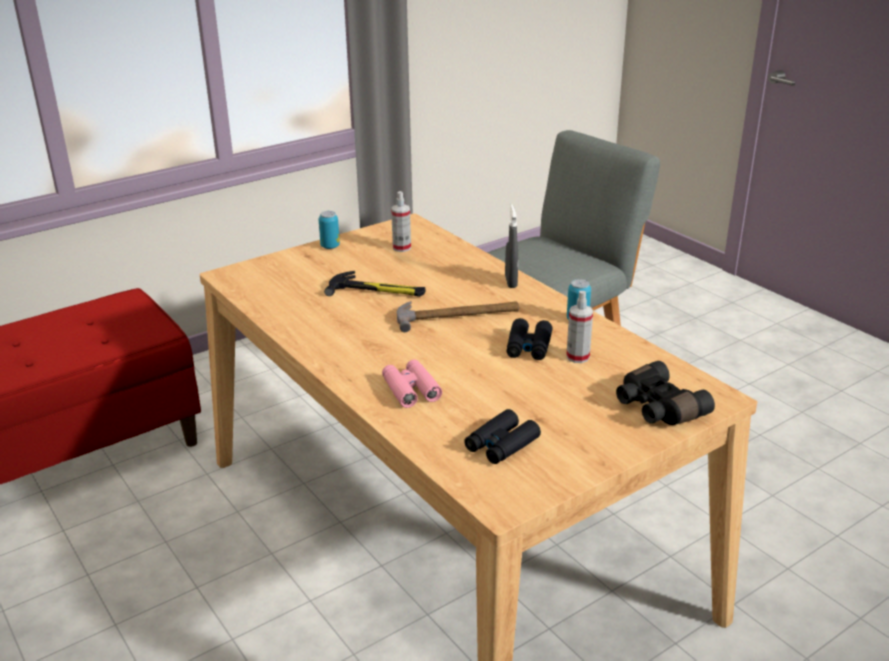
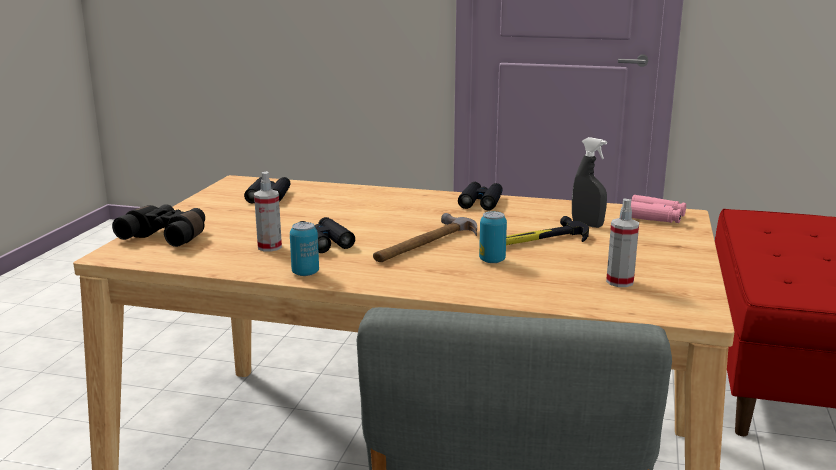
camera: 140 degrees right, 10 degrees down
(326, 347) = (481, 202): none -> black binoculars
(330, 246) = (686, 259): can -> can (492, 260)
(411, 390) = (373, 200): pink binoculars -> pink binoculars (655, 217)
(511, 282) = (430, 285): grey spray bottle -> grey spray bottle (587, 224)

